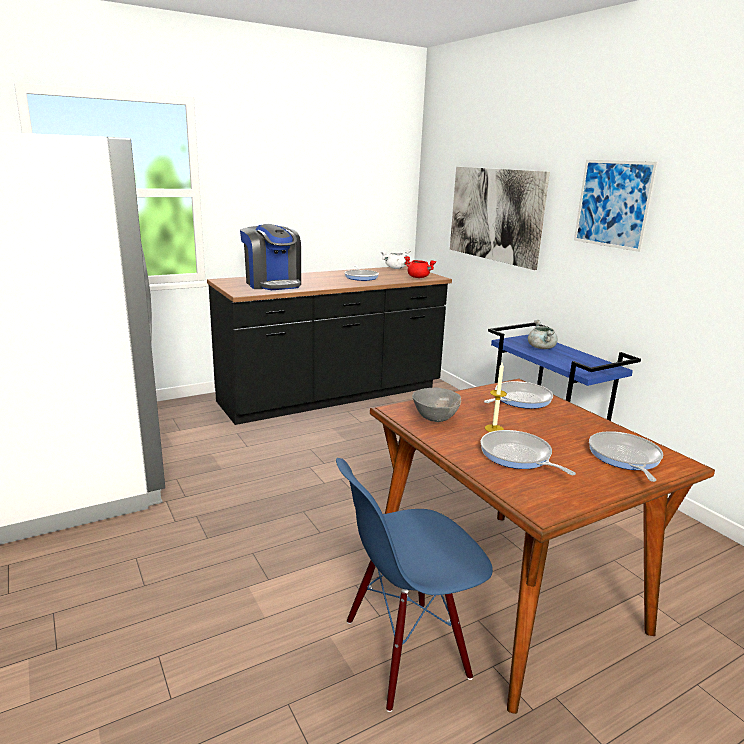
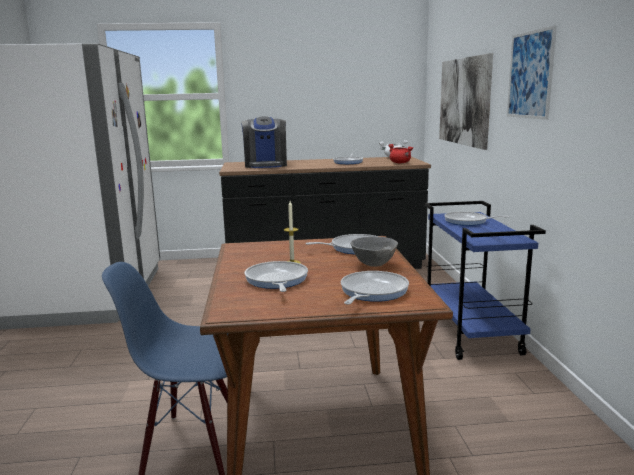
camera: 25 degrees right, 5 degrees down
(435, 419) = (255, 253): grey bowl -> grey bowl (374, 265)
(541, 348) = (468, 221): grey cooking pot -> frying pan

